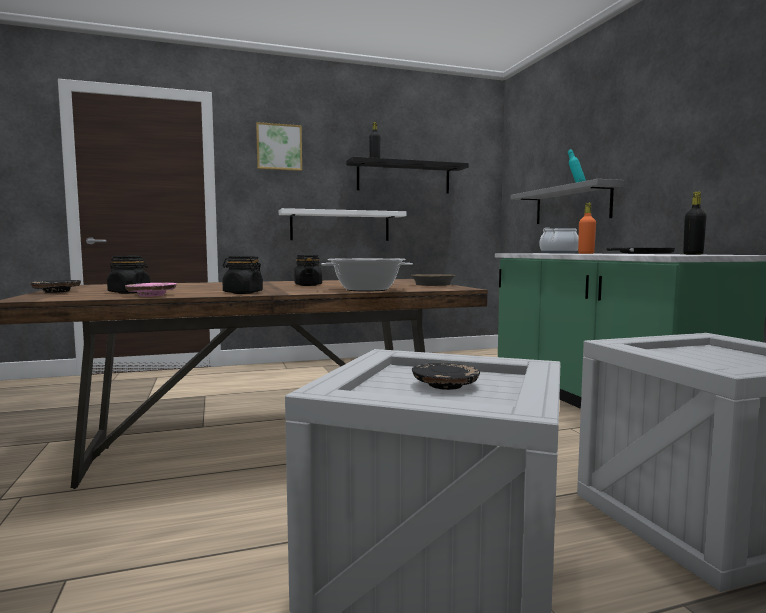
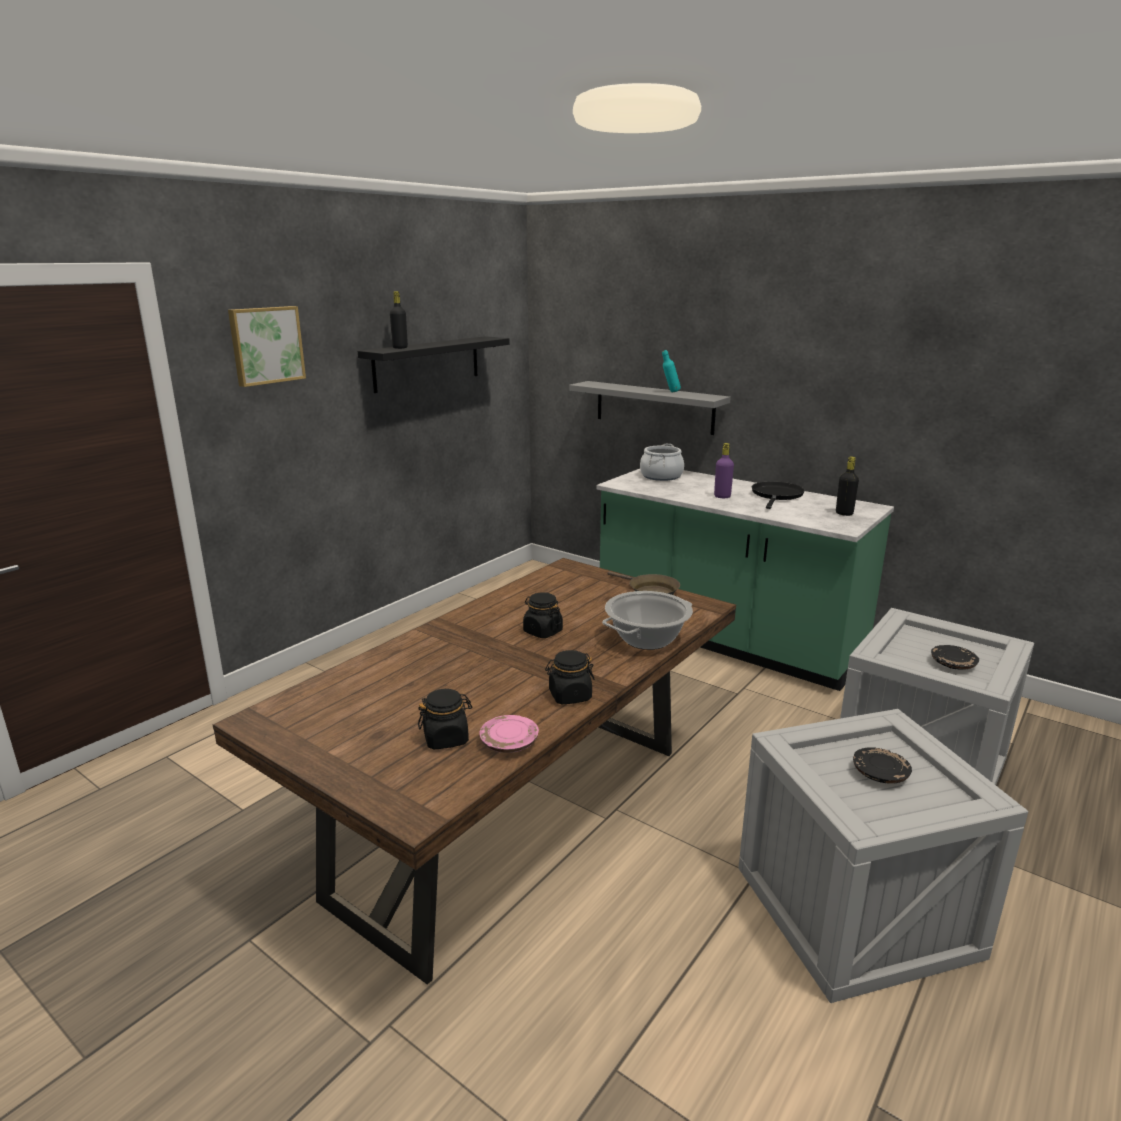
camera: 35 degrees left, 15 degrees up
(56, 292) = (340, 768): black plate -> black plate (953, 664)
(340, 226) = (358, 450): white shelf -> none
(586, 253) = (722, 496): orange bottle -> purple bottle

